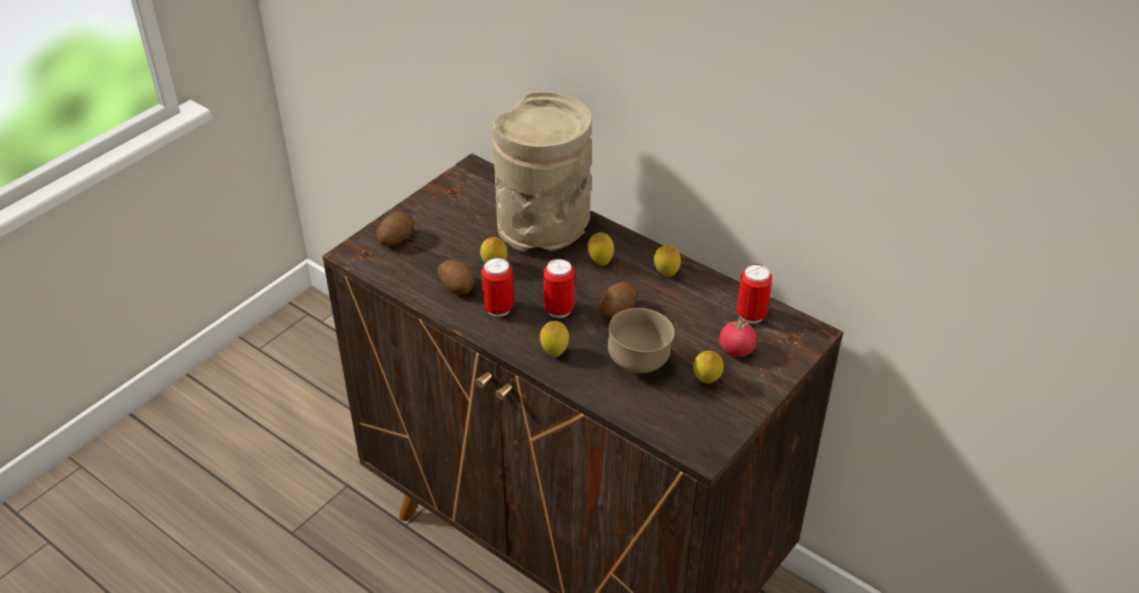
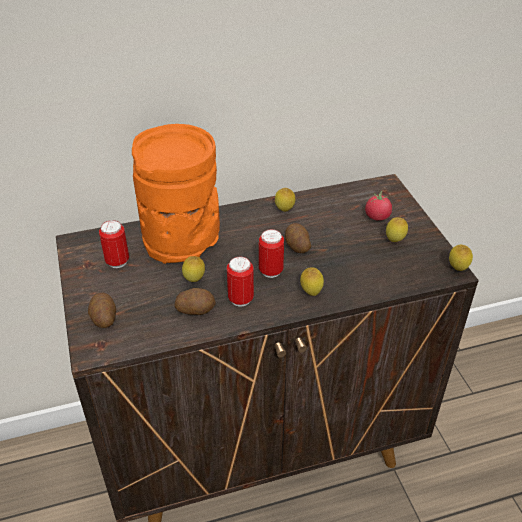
camera: 55 degrees left, 0 degrees up
(544, 230) = (183, 240): beige vase -> orange vase
(600, 262) = (243, 231): lemon -> lemon (457, 269)
(639, 364) = (355, 260): brown bowl -> none
(751, 315) = (352, 197): can -> can (117, 261)

